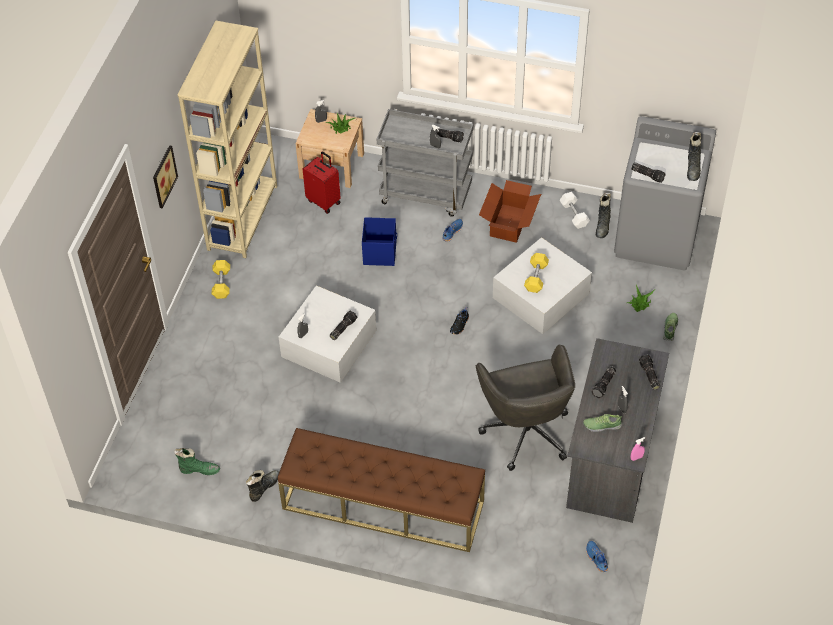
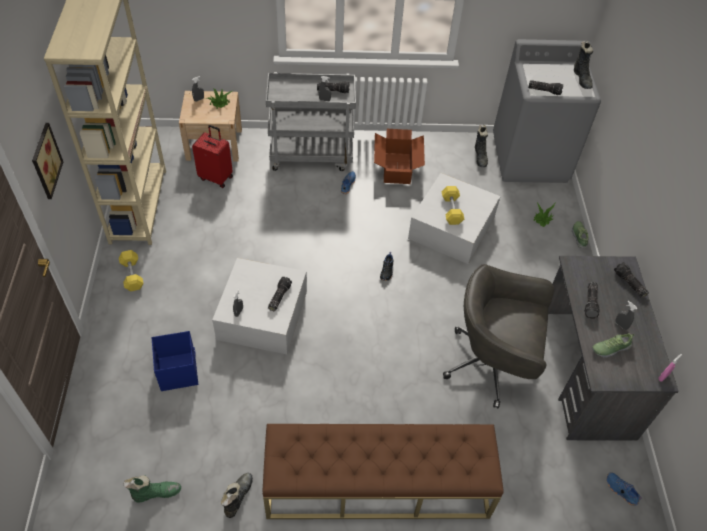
camera: 20 degrees left, 0 degrees up
(380, 252) = (286, 215): blue storage box -> blue storage box (178, 371)
(526, 430) = (492, 364): grey office chair -> grey office chair turned 135 degrees clockwise
(574, 215) = (451, 151): white dumbbell -> none

